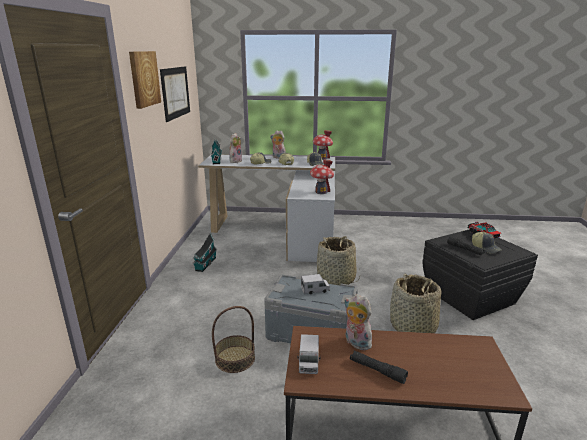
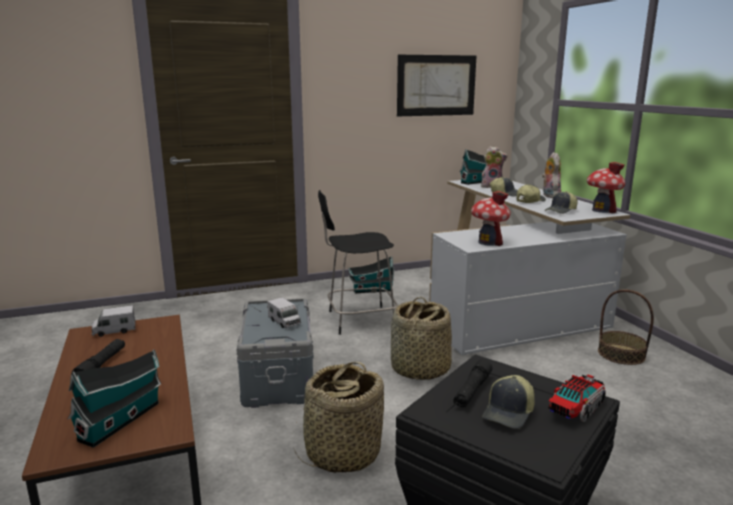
camera: 65 degrees right, 5 degrees down
(144, 79) = (354, 62): picture -> none
(235, 359) = (210, 347): basket -> basket (621, 354)
(251, 282) = (358, 320): none -> black stool
(356, 343) = (153, 347): plush toy -> none
(466, 362) = (123, 419): none -> toy house

